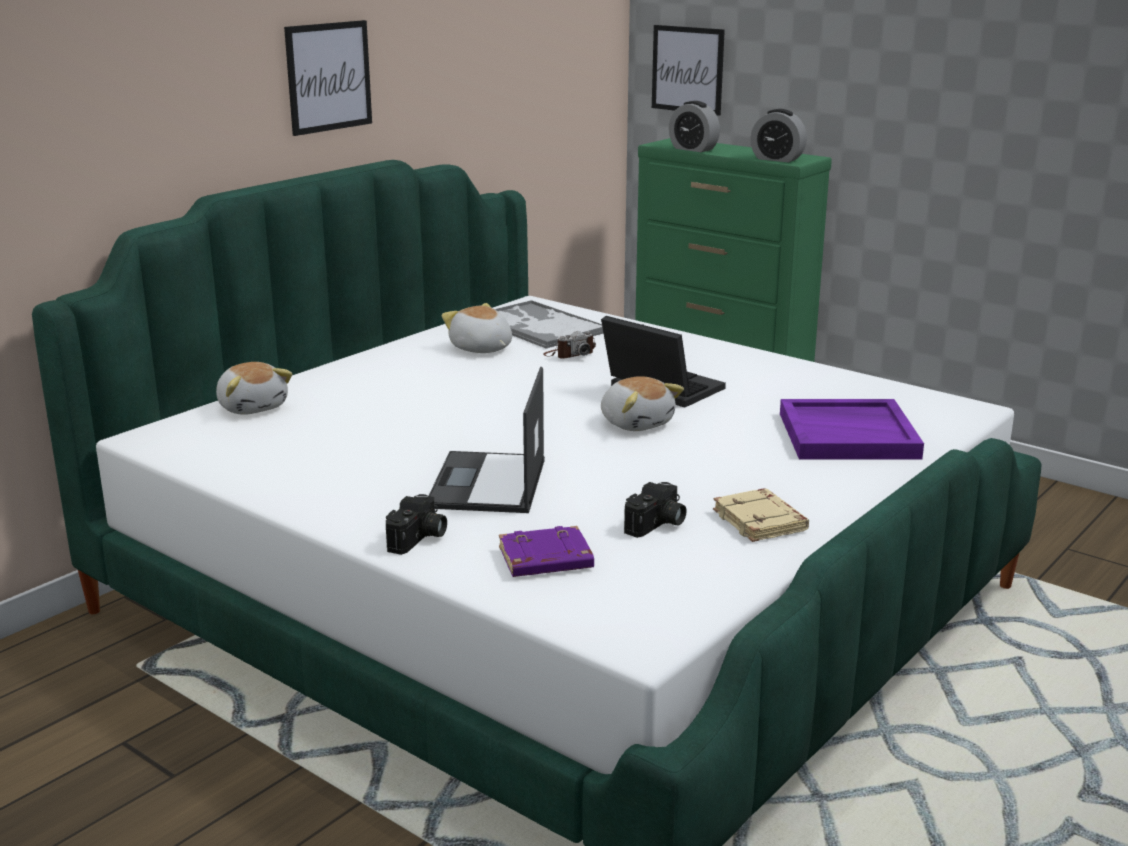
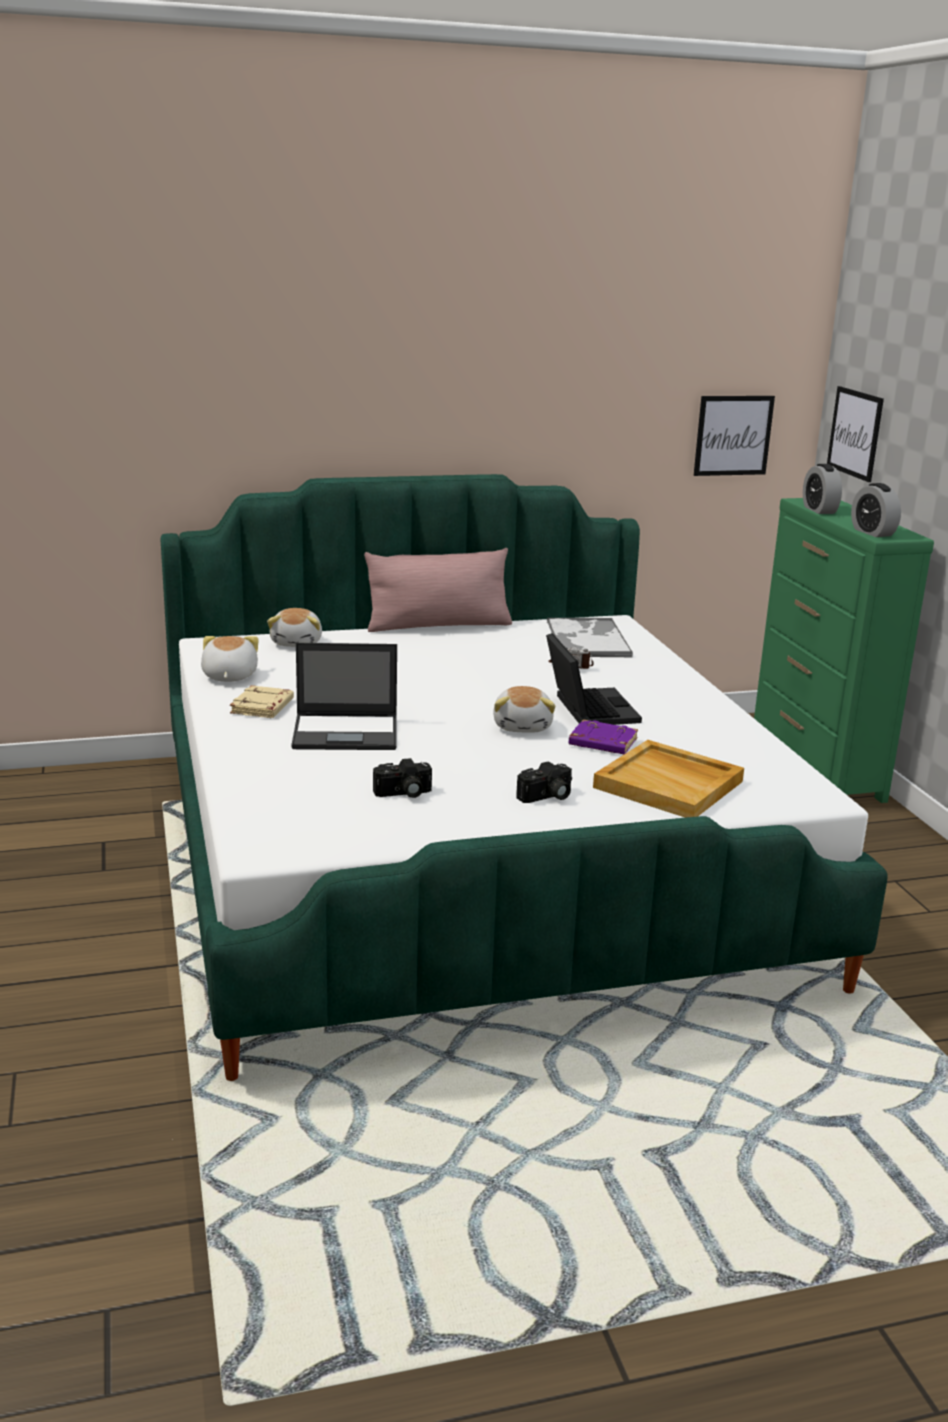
camera: 35 degrees right, 0 degrees up
(328, 77) = (450, 399): picture -> picture (733, 435)
(373, 349) = (438, 625): none -> pink pillow
(419, 539) = (247, 751): camera -> camera (547, 797)
(481, 349) = (513, 644): plush toy -> plush toy (228, 676)
(488, 484) = (347, 733): laptop -> laptop turned 135 degrees counterclockwise
(545, 560) = (294, 788): purple book -> purple book (601, 743)
(761, 522) = (477, 816): beige book -> beige book (263, 707)
(848, 435) = (670, 784): purple tray -> beige tray

